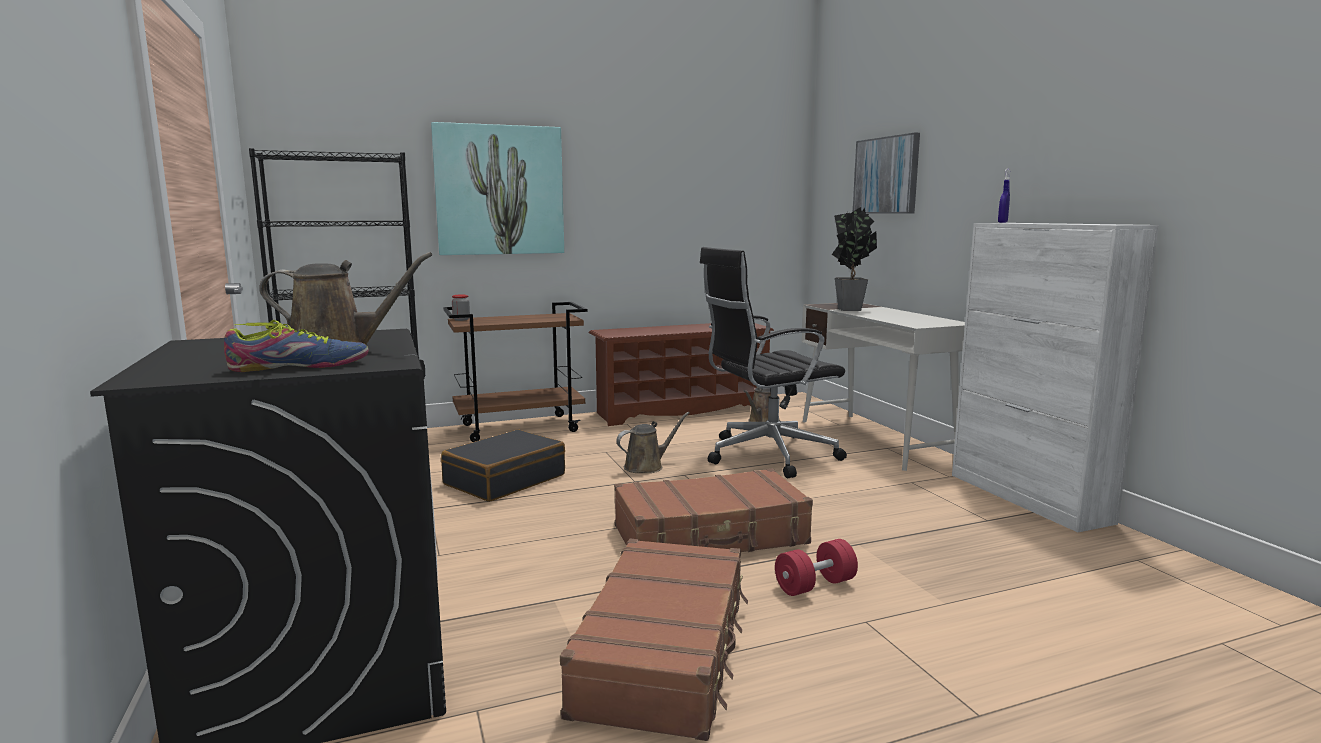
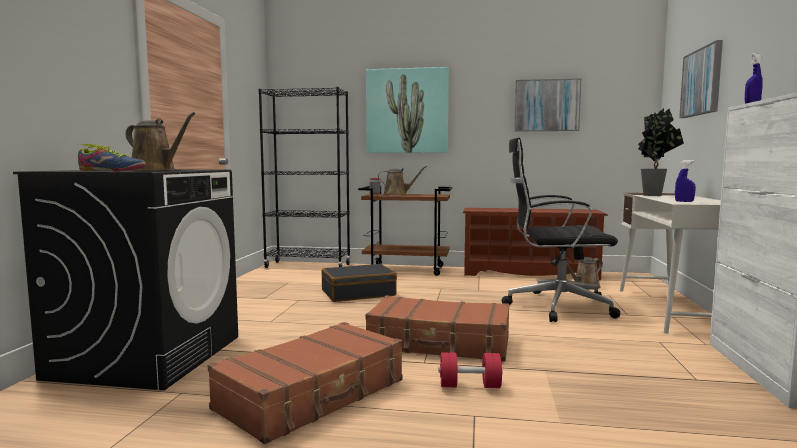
camera: 30 degrees right, 5 degrees down
(647, 466) = (456, 299): brown watering can -> brown watering can (397, 194)
(688, 188) = (547, 105): none -> picture
(912, 322) = (684, 201): none -> blue spray bottle

